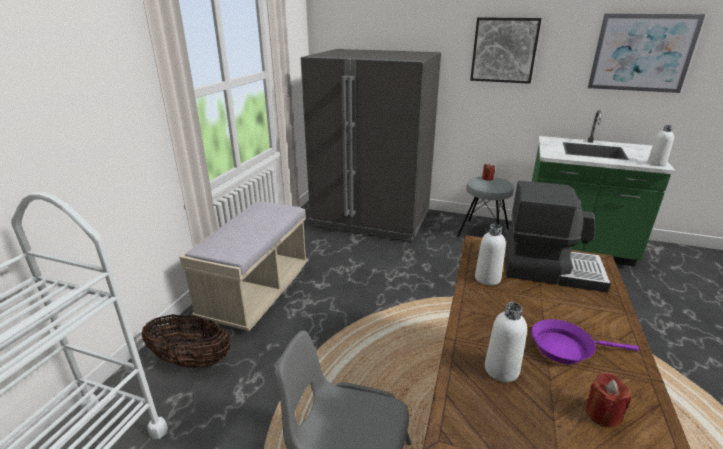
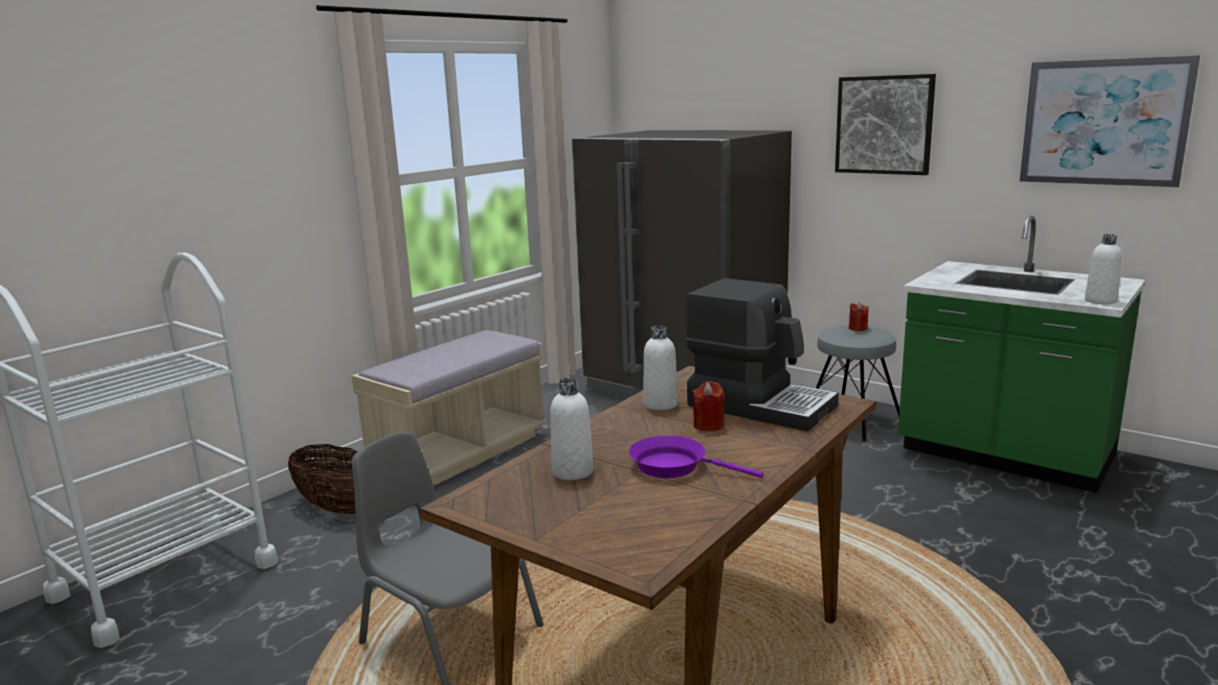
camera: 20 degrees right, 10 degrees down
(602, 414) = (641, 514): red candle -> red candle (708, 425)

